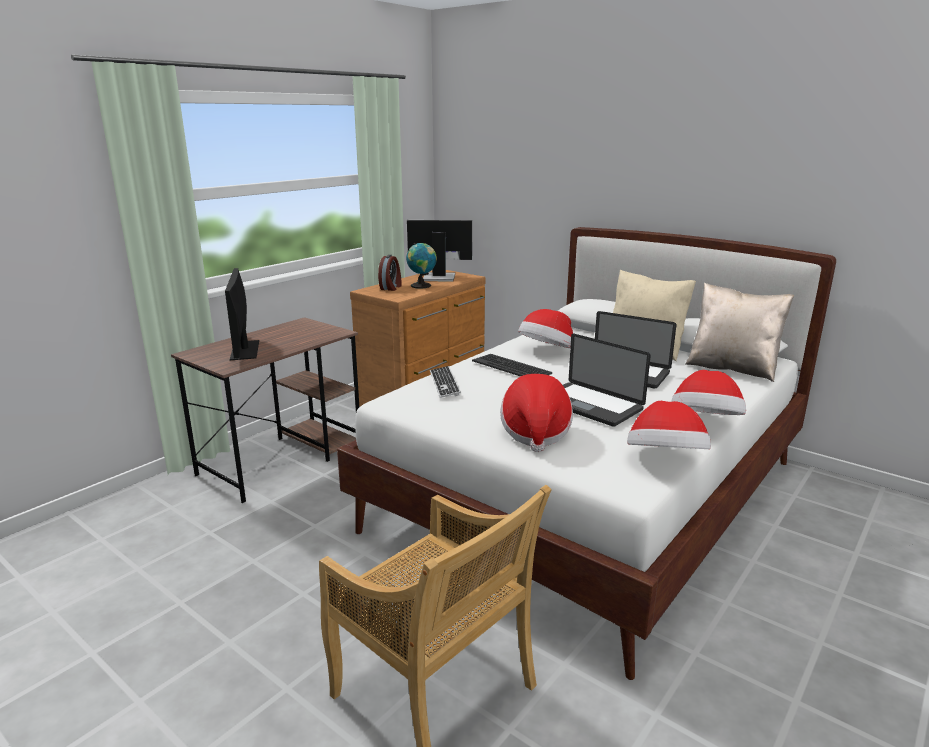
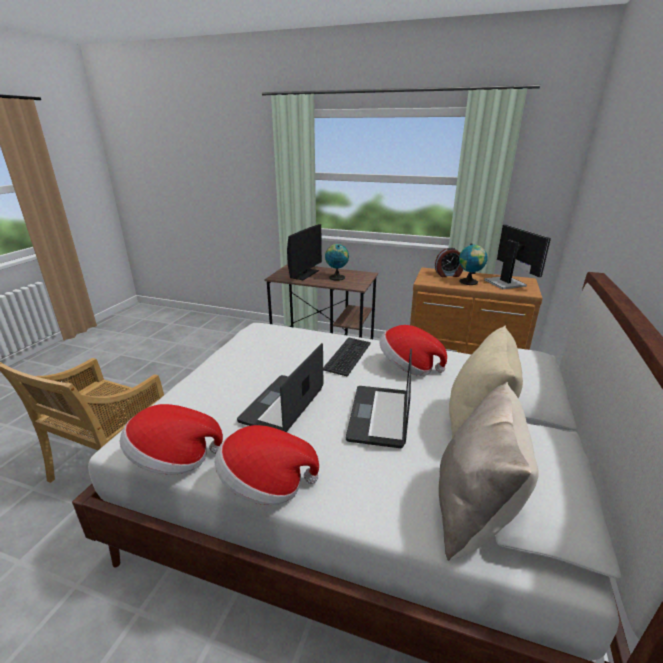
camera: 70 degrees right, 5 degrees up
(245, 350) = (304, 274): monitor -> monitor turned 150 degrees clockwise
(288, 336) = (336, 277): none -> globe
(444, 383) = (293, 336): keyboard -> none
(535, 432) = (219, 386): hat -> none

